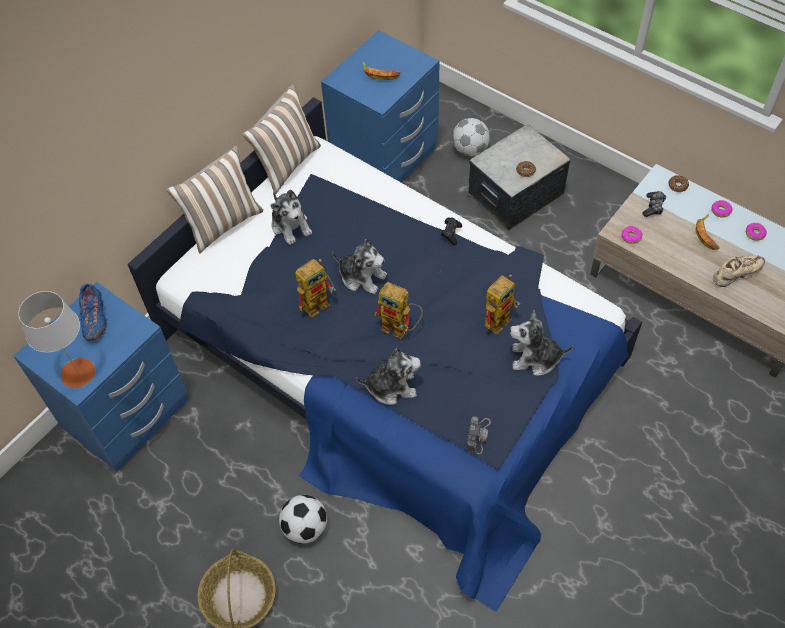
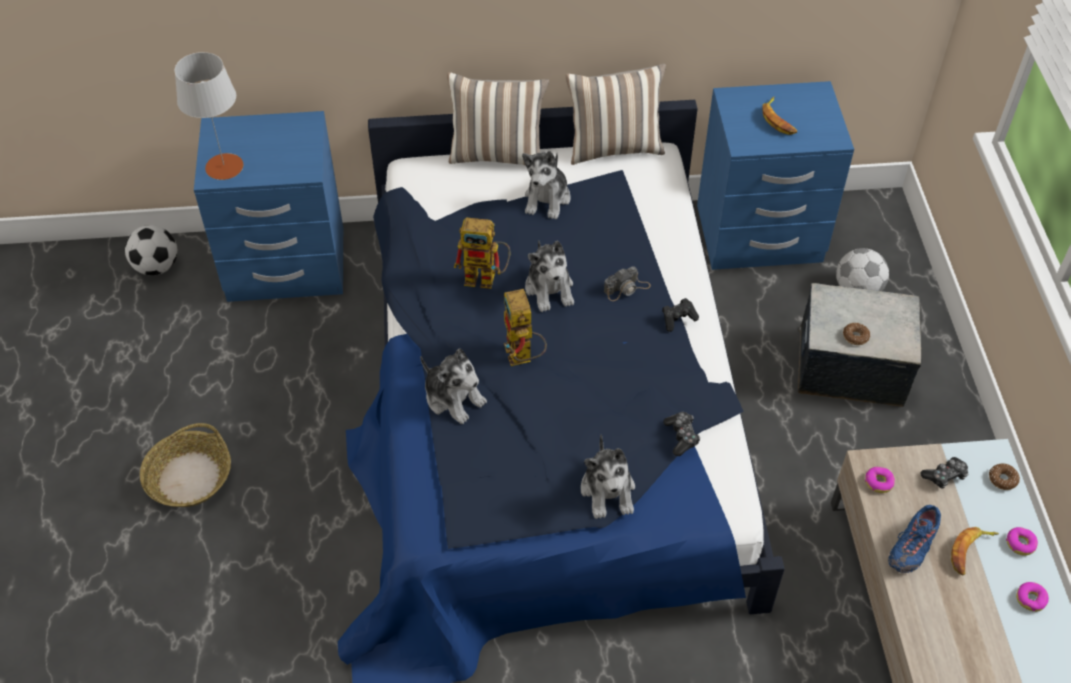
camera: 45 degrees right, 5 degrees down
(94, 318) = (286, 137): blue shoe -> blue shoe (913, 546)
(305, 528) = (299, 476): football -> football (156, 267)
(478, 435) = (470, 505): camera -> camera (627, 288)
(499, 317) = (622, 426): toy robot -> none
(534, 295) = (681, 436): none -> game controller
(535, 358) = (608, 490): plush toy -> plush toy turned 150 degrees counterclockwise
(736, 274) = (950, 617): beige shoe -> none

